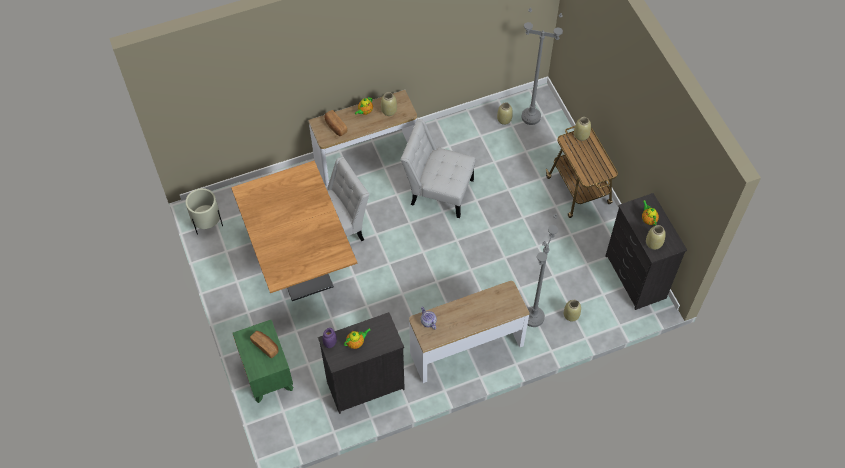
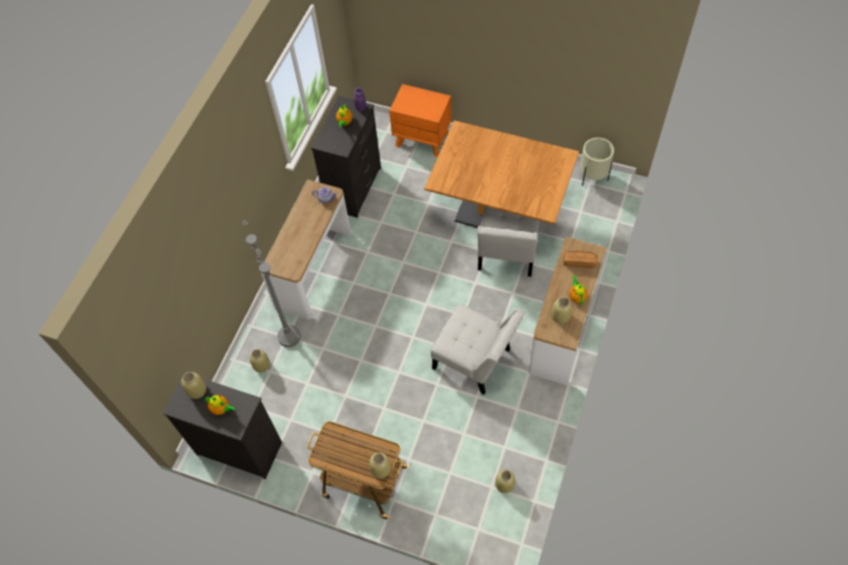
camera: 135 degrees right, 0 degrees up
(265, 346) = (420, 107): bread -> none
(267, 374) = (422, 139): green nightstand -> orange nightstand
(438, 190) = (475, 361): white chair -> white chair turned 60 degrees clockwise
(531, 117) = (486, 514): grey floor lamp -> none

